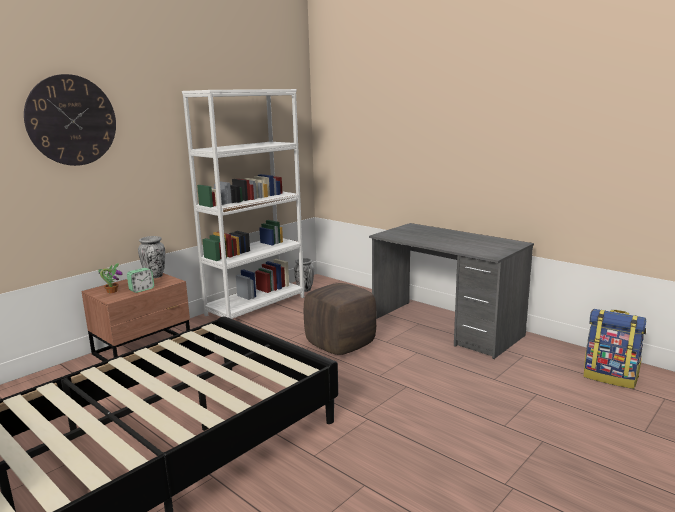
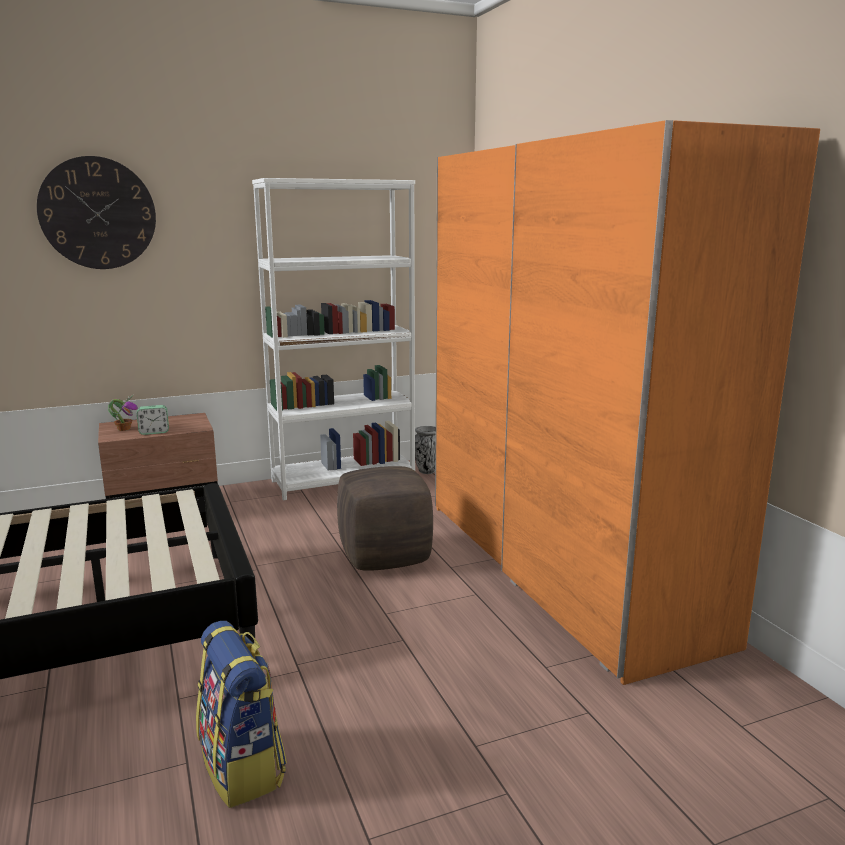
camera: 25 degrees right, 0 degrees up
(154, 276) = (192, 418): vase -> none
(445, 328) = (561, 567): grey desk -> orange wardrobe
(610, 377) = (758, 724): backpack -> backpack (243, 767)

